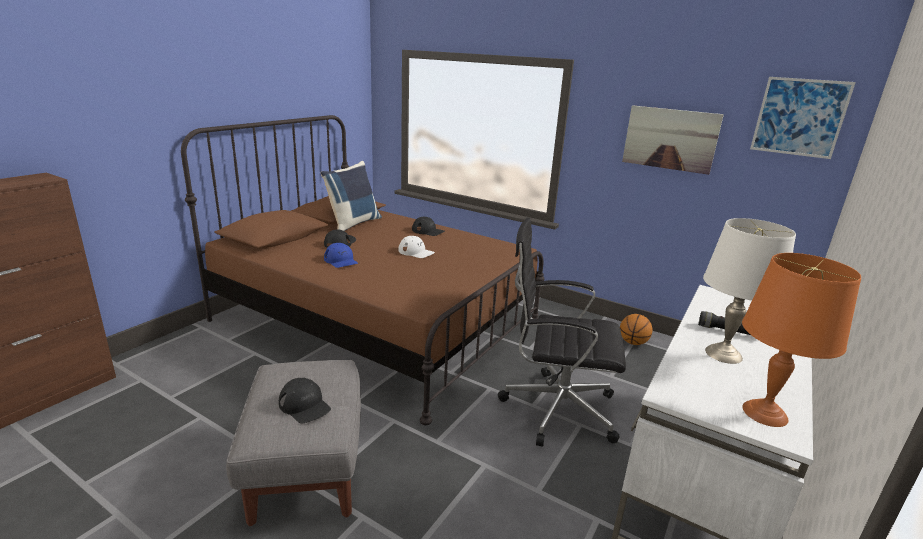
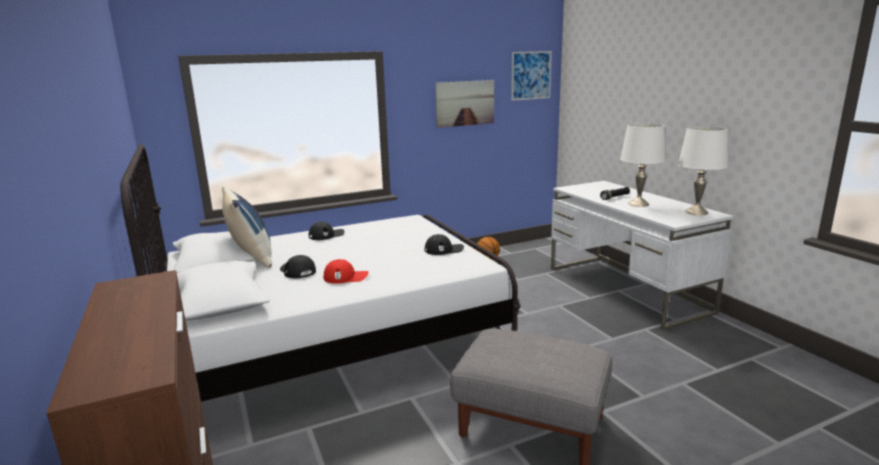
camera: 55 degrees left, 5 degrees down
(305, 405) = (551, 353): black cap -> black cap (444, 249)
(341, 261) = (346, 277): blue cap -> red cap
(376, 321) = (334, 343): brown bed -> white bed
(416, 252) = (369, 247): white cap -> none
(555, 408) = (536, 307): black office chair -> none
(764, 413) = (696, 212): orange table lamp -> white table lamp

